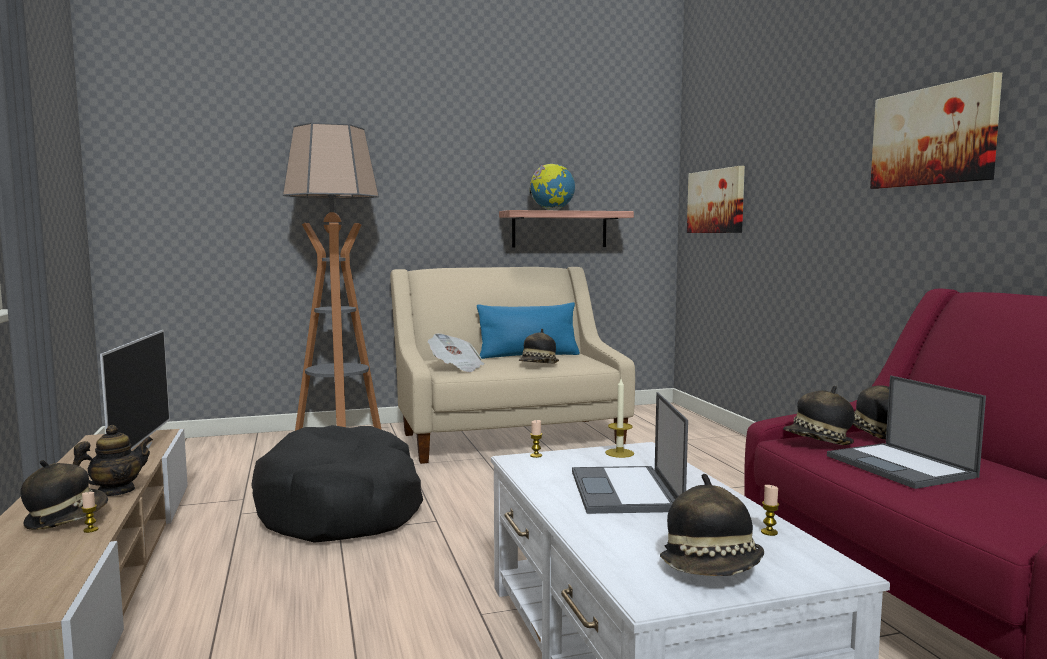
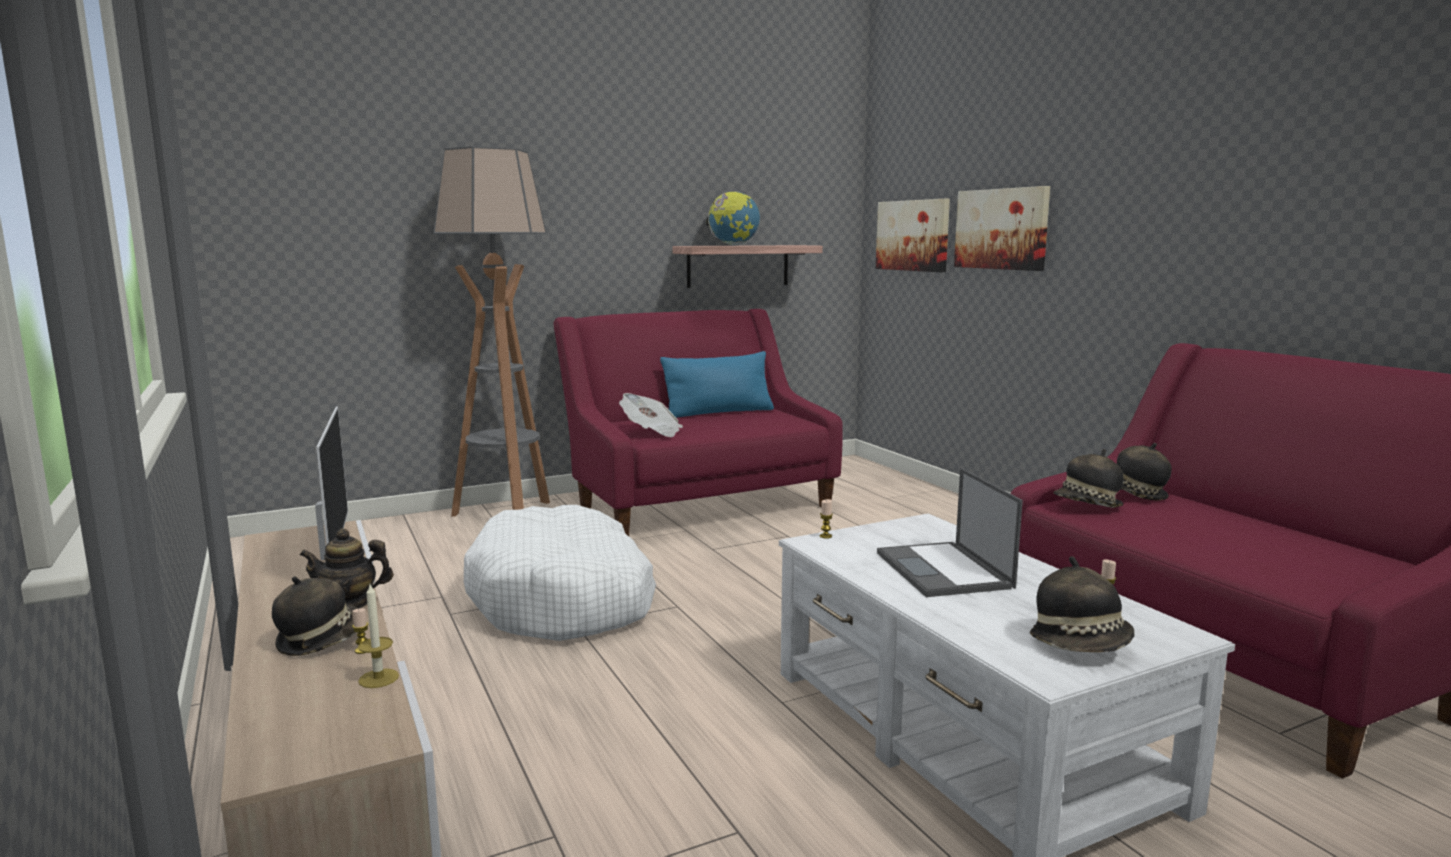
camera: 10 degrees left, 5 degrees up
(115, 492) = (350, 603): teapot -> teapot turned 135 degrees counterclockwise
(342, 508) = (563, 599): black dog bed -> white dog bed
(508, 435) = (698, 503): beige sofa -> red sofa
(538, 365) = (740, 426): hat -> none
(619, 453) = (906, 528): candle -> candle (378, 678)
(901, 467) = (1178, 528): laptop -> none
(933, 136) = (1176, 186): picture -> picture (1001, 229)

